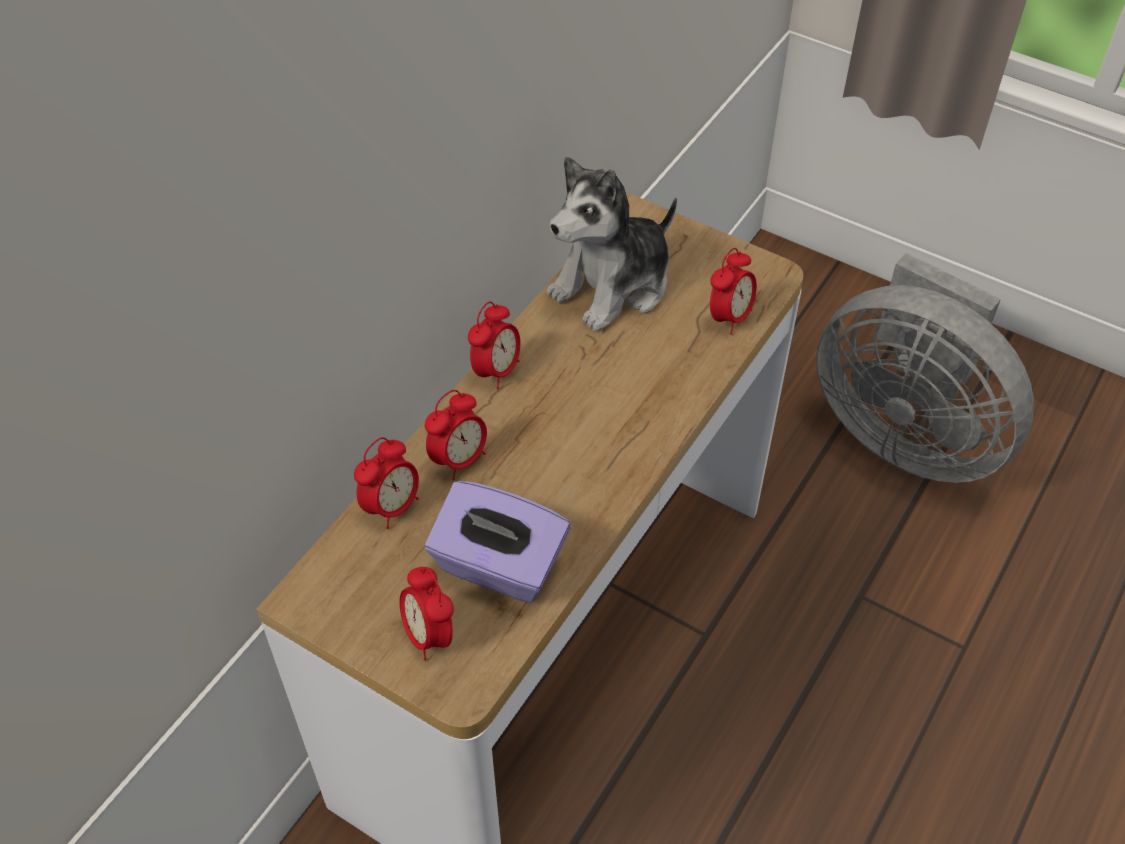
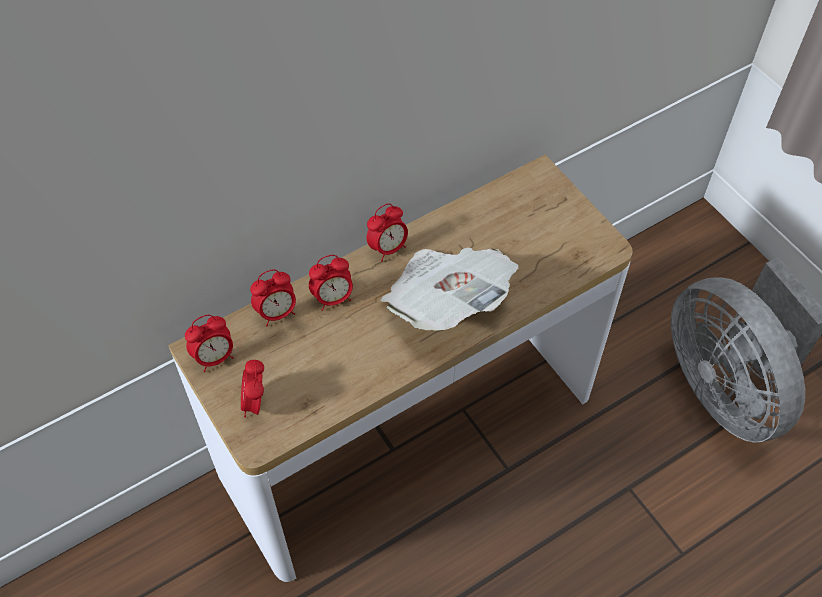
camera: 25 degrees right, 5 degrees up
(498, 566) = (319, 376): purple tissue box -> none
(611, 410) = (446, 302): none -> newspaper
(613, 286) = (496, 217): plush toy -> none
(729, 317) = (561, 267): alarm clock -> alarm clock (214, 357)

